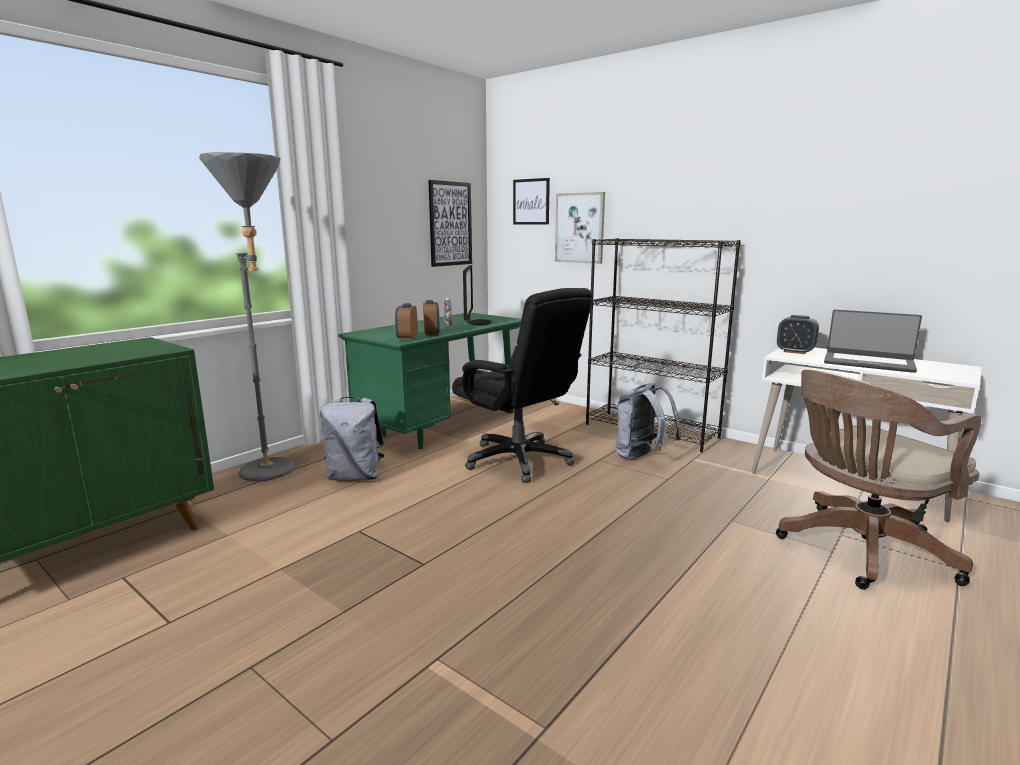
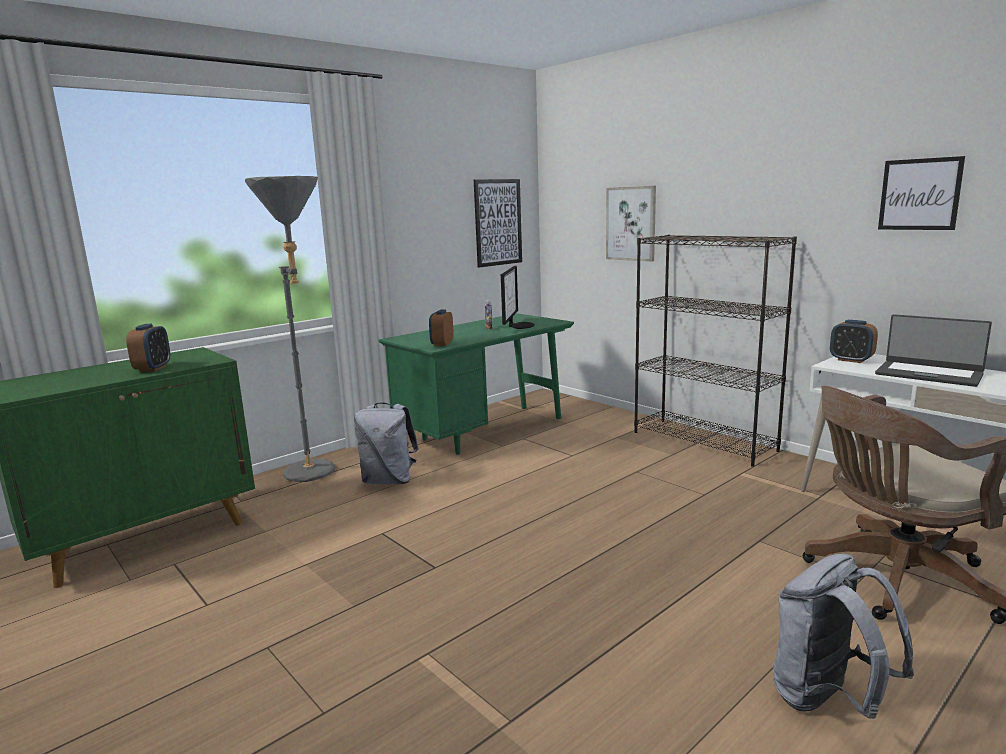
camera: 10 degrees right, 0 degrees up
(431, 333) = (468, 338): alarm clock -> alarm clock (153, 368)
(519, 460) = (553, 469): black office chair -> none
(531, 201) = (582, 196): picture -> picture (919, 194)
(642, 457) = (684, 470): grey backpack -> grey backpack (827, 700)

